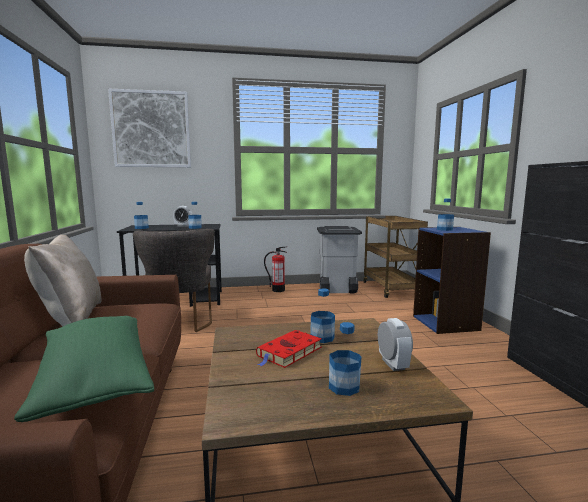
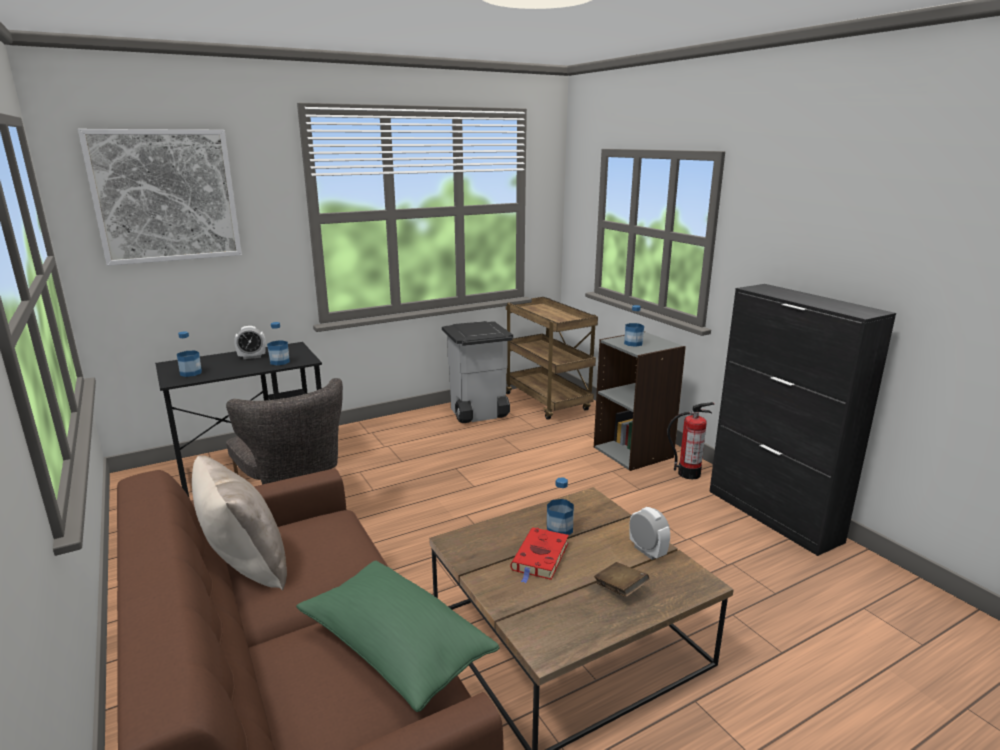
camera: 20 degrees left, 10 degrees up
(278, 290) = (396, 426): fire extinguisher -> fire extinguisher (688, 473)
(344, 386) = (620, 589): bottle -> brown book
(446, 323) = (633, 452): blue bookcase -> grey bookcase

